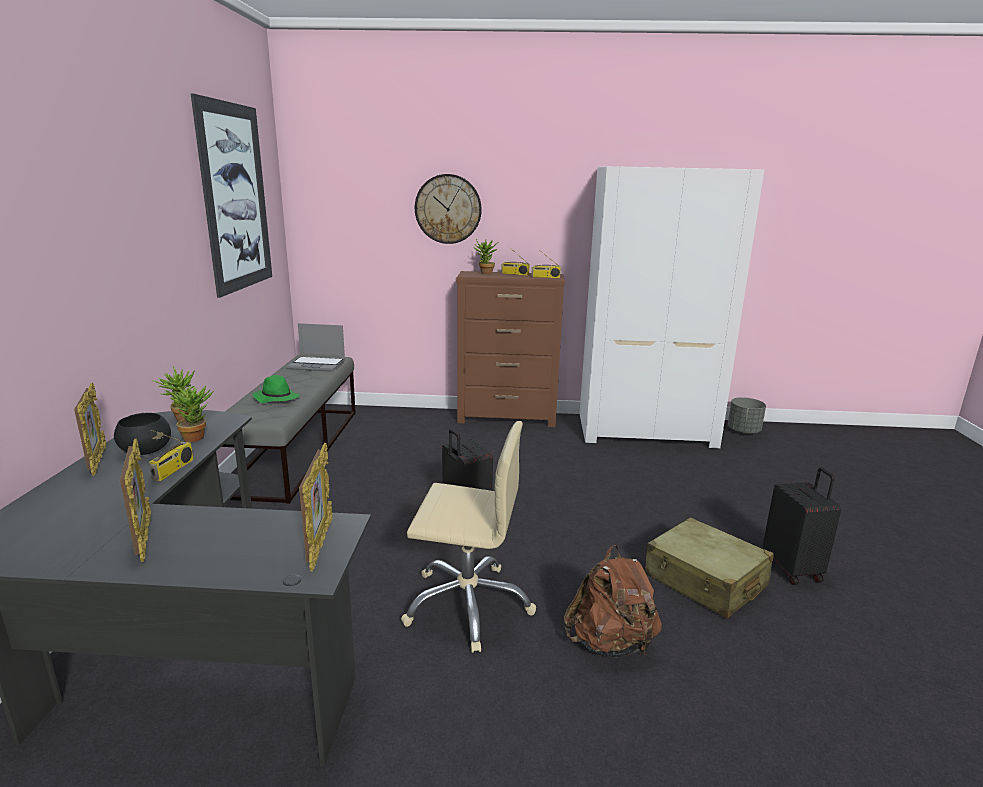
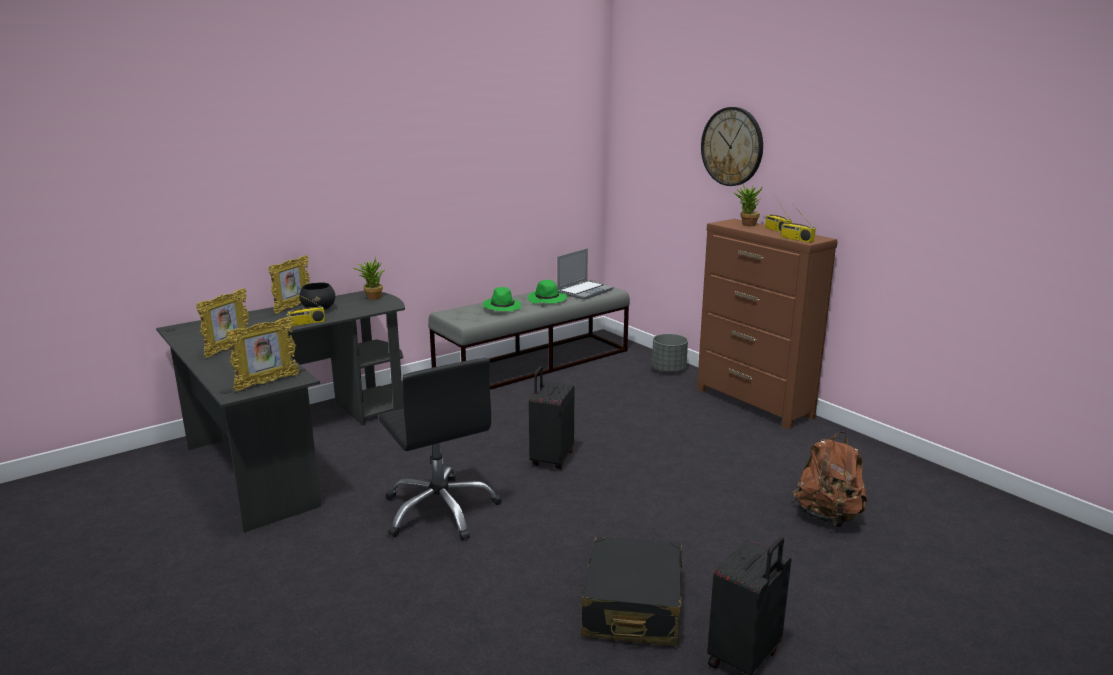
camera: 50 degrees right, 0 degrees up
(196, 436) = (354, 309): potted plant -> none
(236, 198) = (522, 127): picture -> none
(302, 380) = (547, 300): none -> green hat
(317, 365) = (584, 291): laptop -> laptop turned 105 degrees counterclockwise
(468, 604) = (440, 510): beige office chair -> black office chair
(610, 644) = (470, 588): brown backpack -> brown backpack (828, 517)
(646, 430) = (896, 475): white wardrobe -> none
(705, 581) = (633, 608): beige suitcase -> black suitcase
(743, 431) = (1051, 534): grey planter -> grey planter (668, 370)

